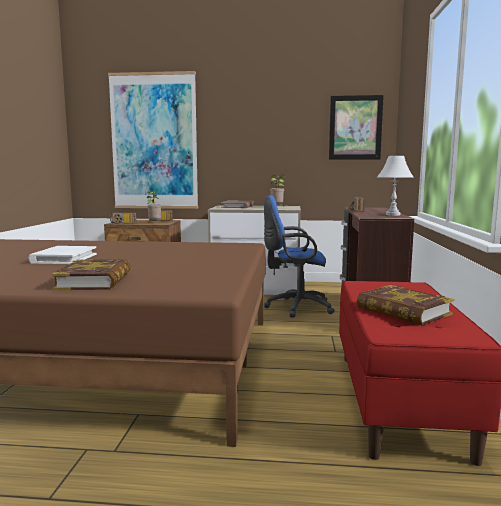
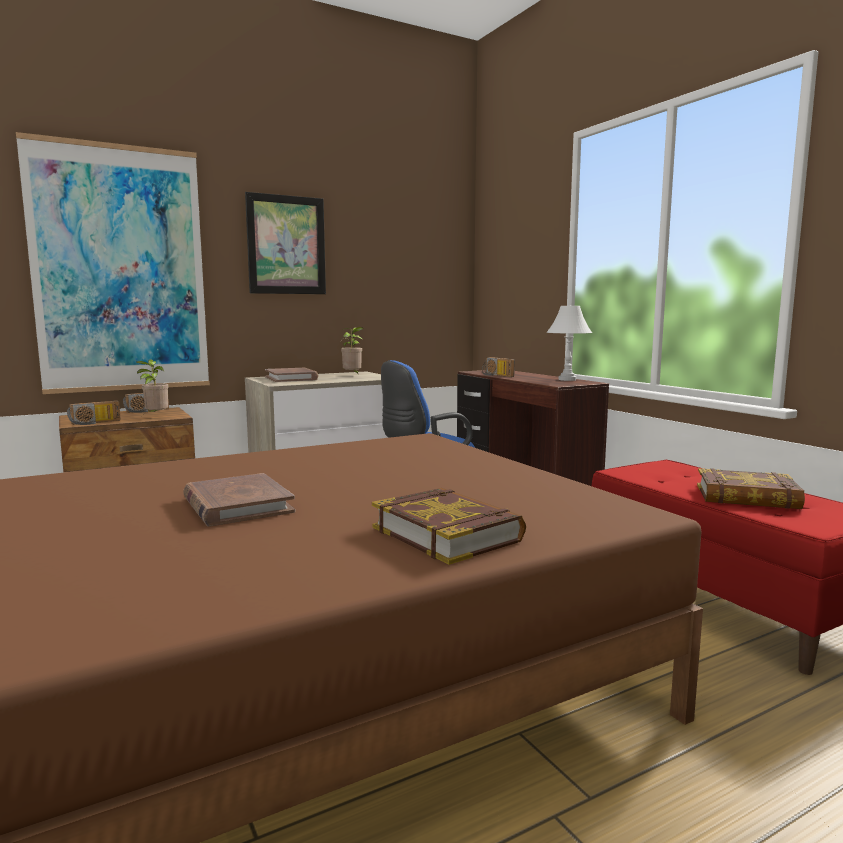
camera: 35 degrees left, 0 degrees up
(64, 258) = (237, 505): white book -> brown book
(355, 127) = (429, 261): picture -> picture (286, 245)

